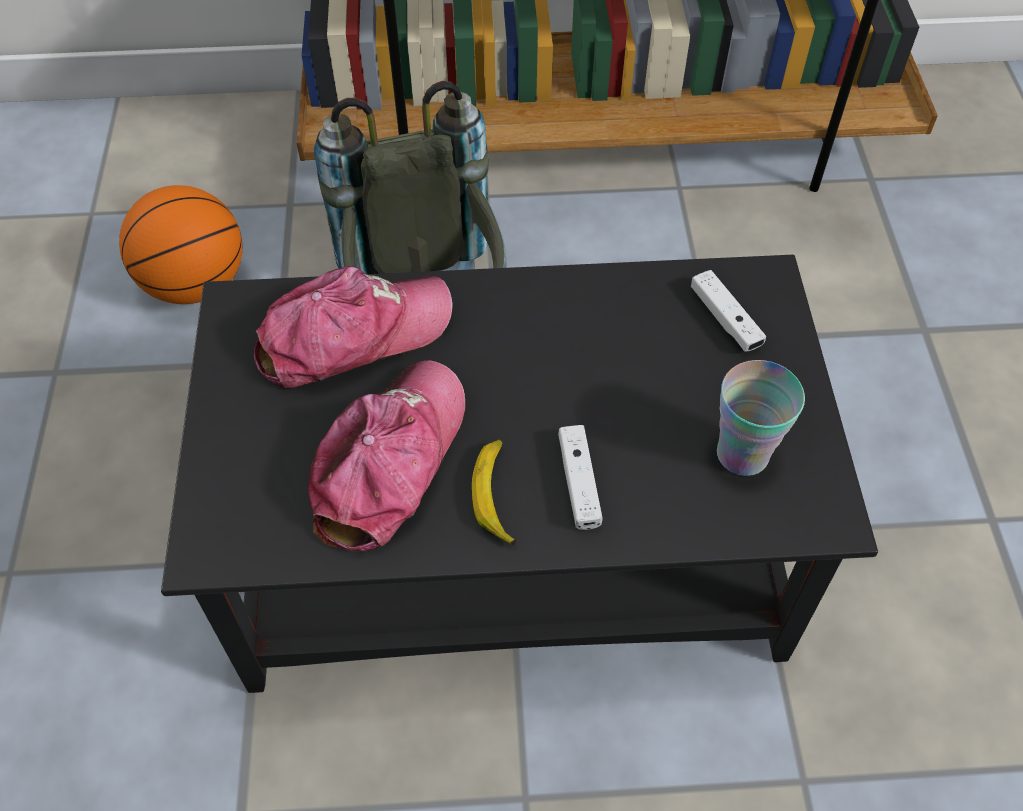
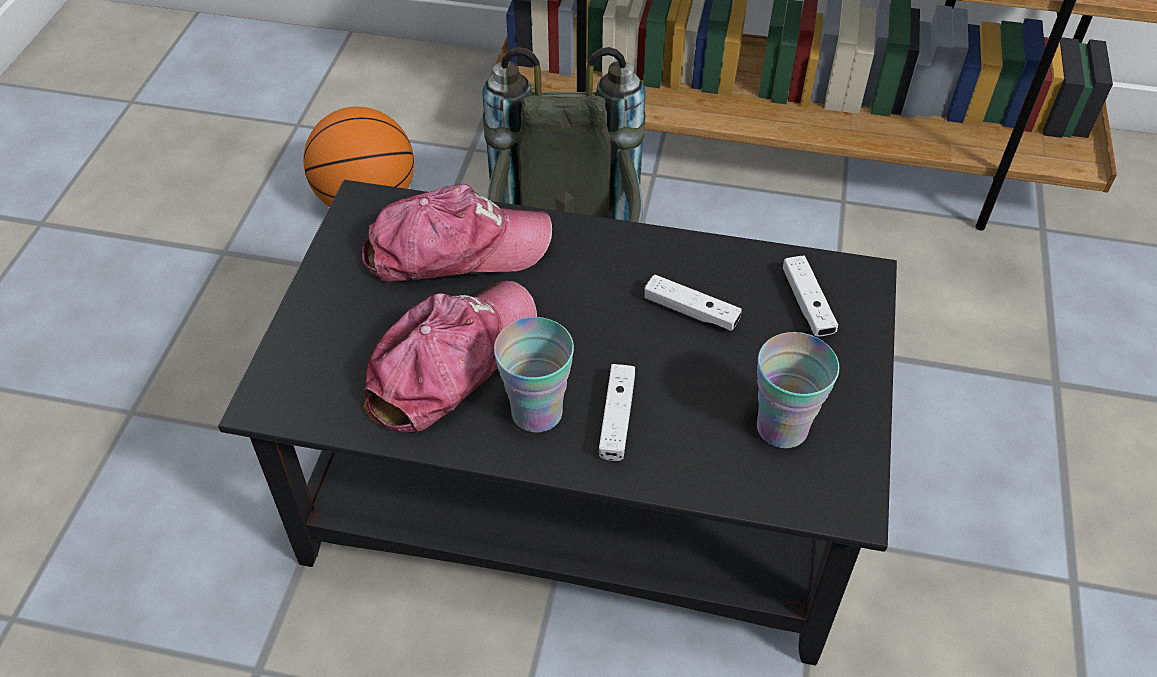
camera: 15 degrees right, 5 degrees down
(496, 495) = (537, 412): banana -> cup
(615, 351) = (691, 311): none -> white game controller

